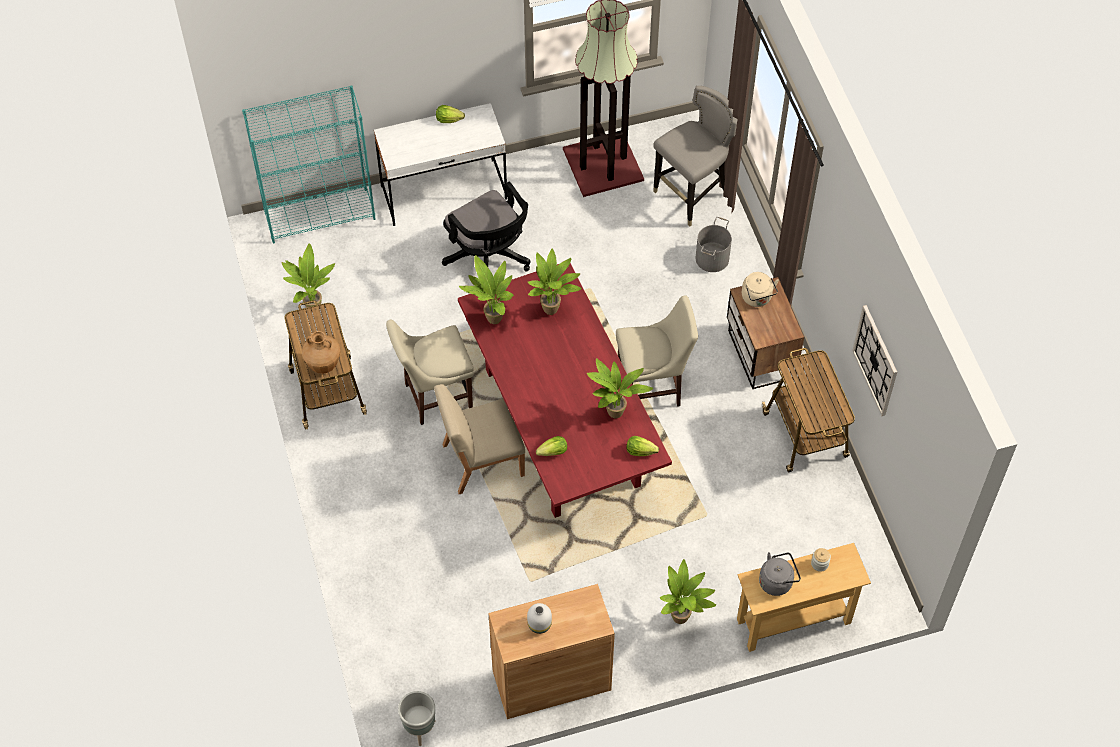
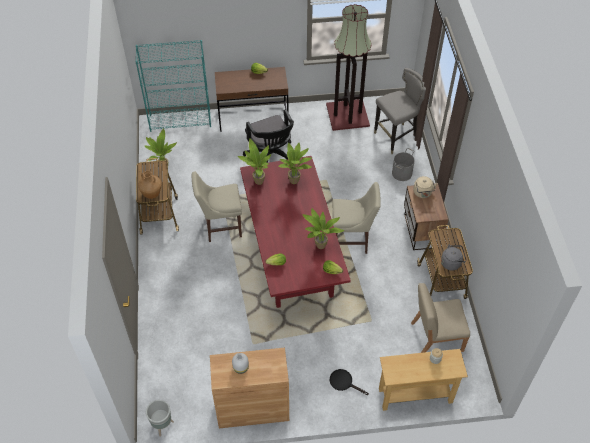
camera: 10 degrees right, 5 degrees down
(444, 192) = (253, 118): white desk -> brown desk
(481, 460) = (240, 267): beige chair -> beige chair (436, 336)
(682, 618) = (344, 382): potted plant -> black frying pan
(777, 581) = (405, 366): grey kettle -> grey kettle (452, 263)
(875, 360) = (490, 232): wall clock -> none

